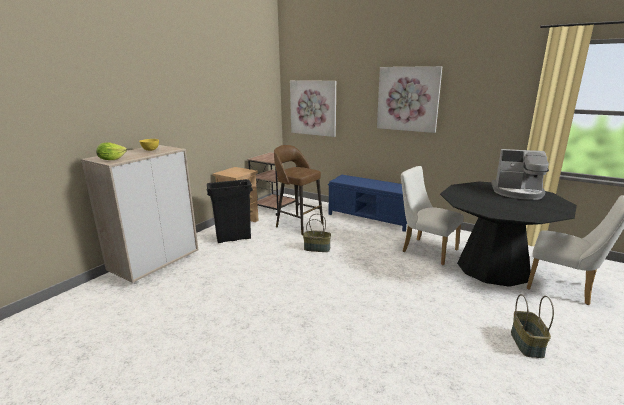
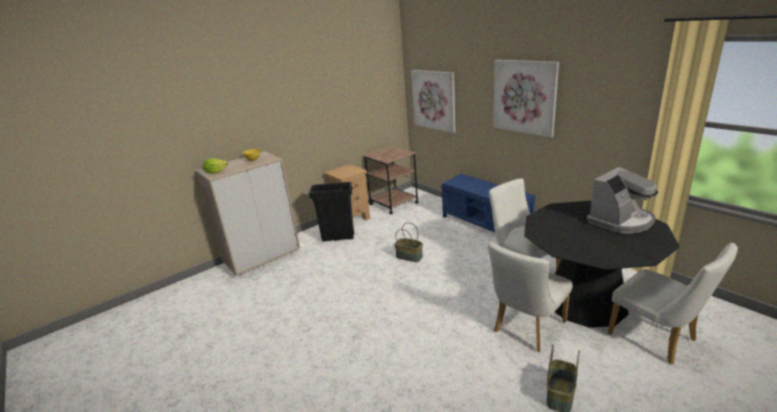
camera: 20 degrees right, 5 degrees up
(298, 225) = (405, 227): brown stool -> none
(461, 295) = (526, 329): none -> white chair
(517, 192) = (621, 221): coffee machine -> coffee machine turned 75 degrees counterclockwise

